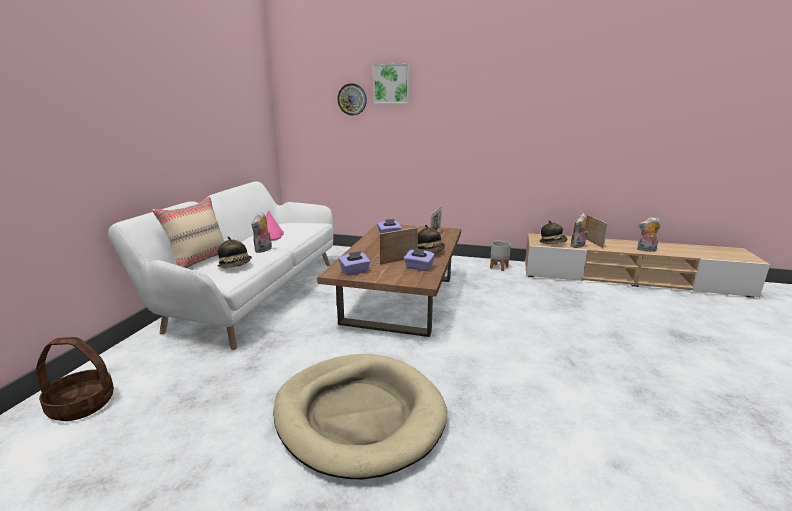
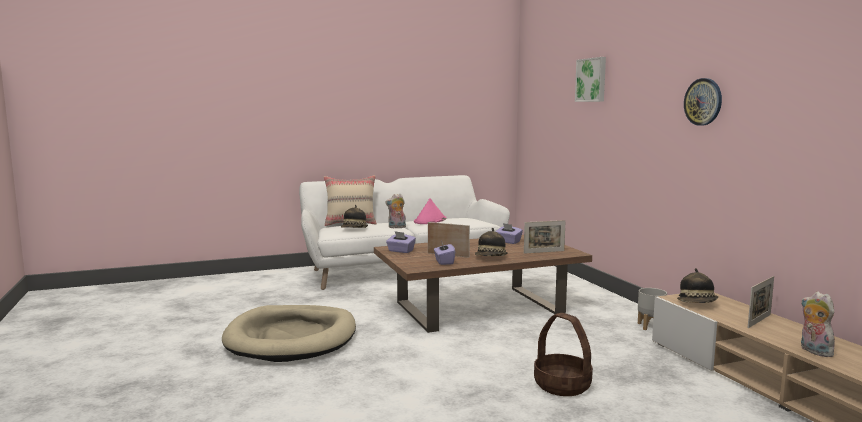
camera: 55 degrees right, 10 degrees down
(82, 404) = (233, 283): basket -> basket (562, 385)
(352, 99) = (564, 98): wall clock -> wall clock (703, 102)
(578, 246) = (719, 315): plush toy -> none

